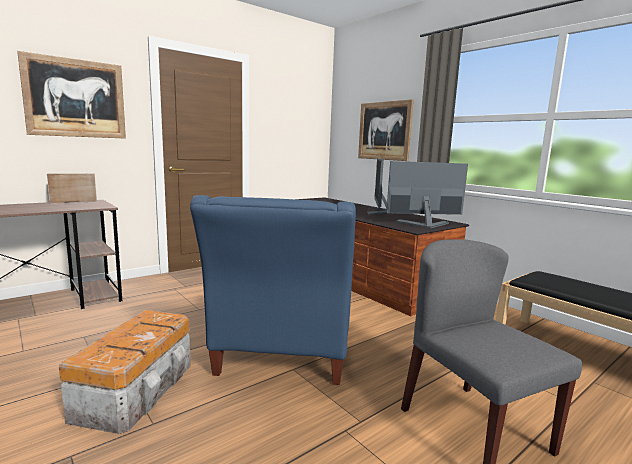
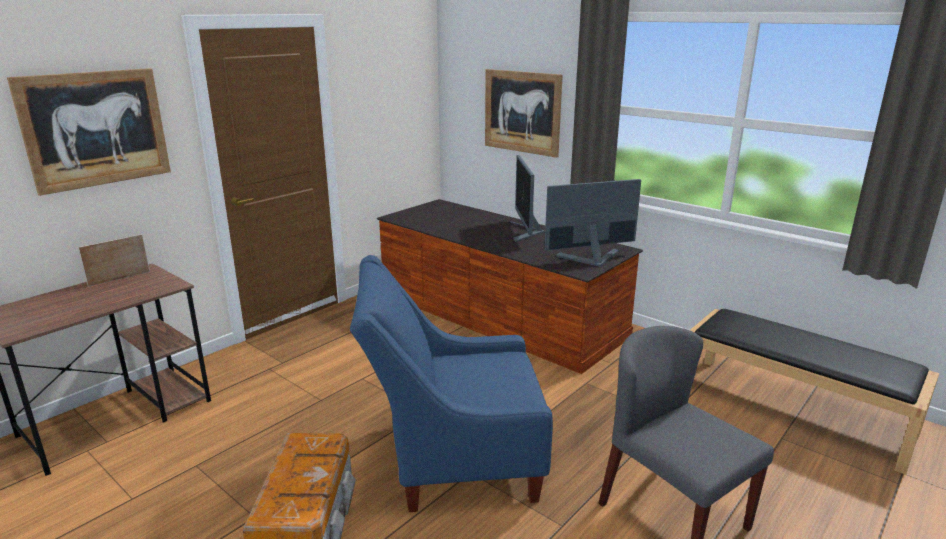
camera: 10 degrees left, 10 degrees up
(281, 358) = (452, 459): blue armchair -> blue armchair turned 90 degrees clockwise

